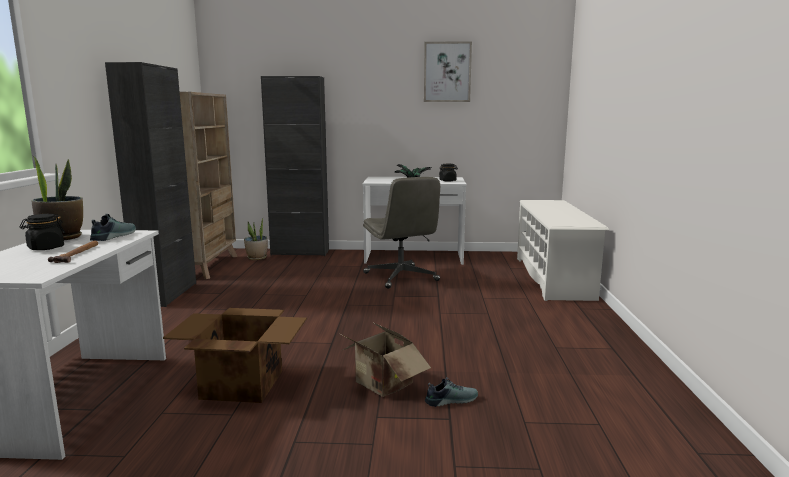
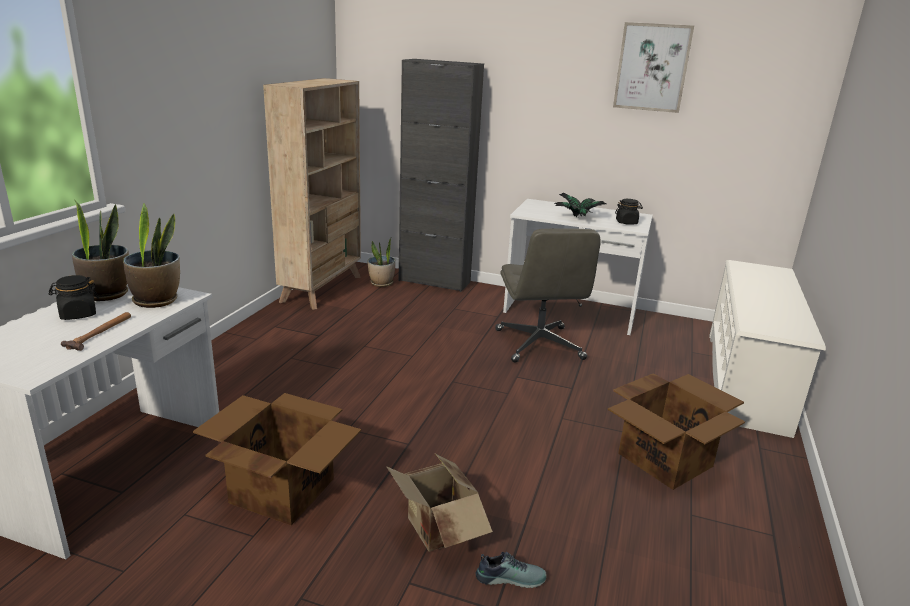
camera: 15 degrees right, 10 degrees up
(112, 236) = (157, 300): shoe -> potted plant
(166, 294) = (262, 327): black cabinet -> none
(524, 323) = (666, 459): none -> cardboard box

